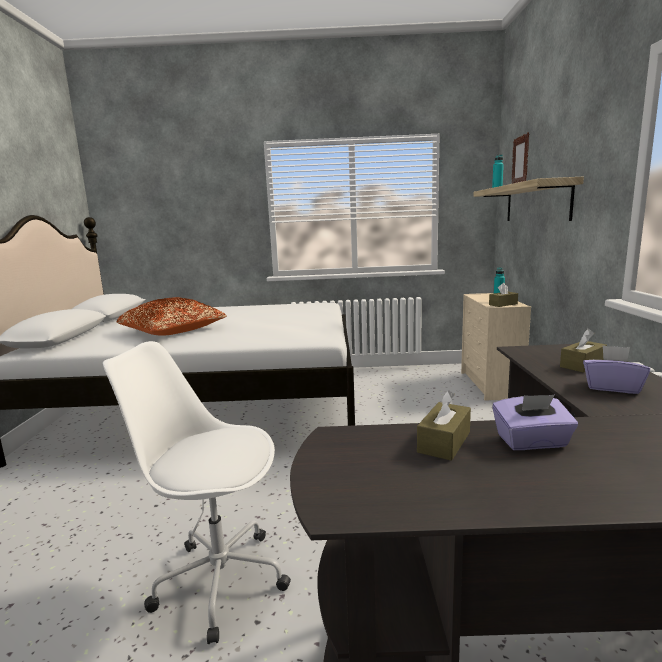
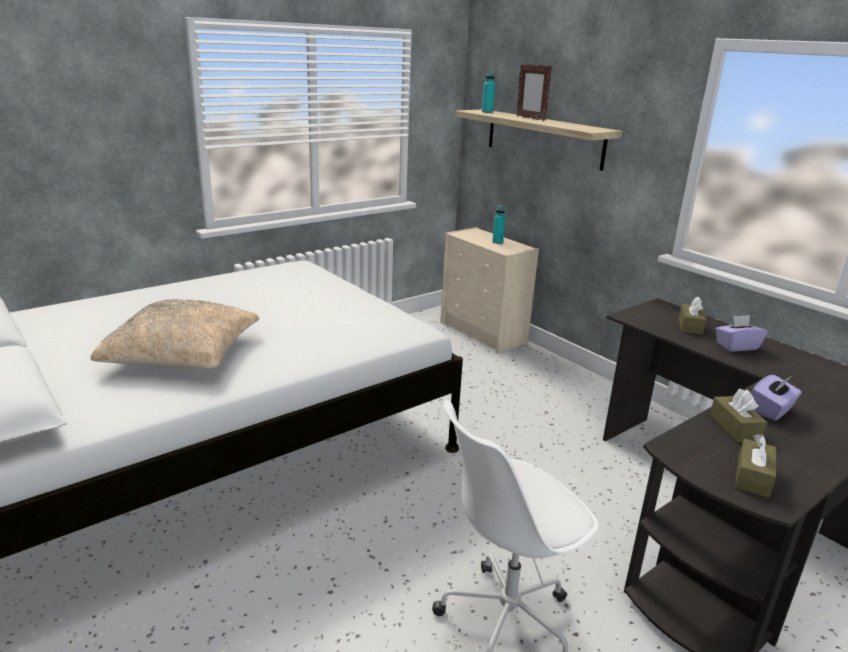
camera: 40 degrees left, 10 degrees up
(173, 330) = (182, 353): orange pillow -> beige pillow
(503, 304) = (512, 248): brown tissue box -> brown tissue box (753, 477)

